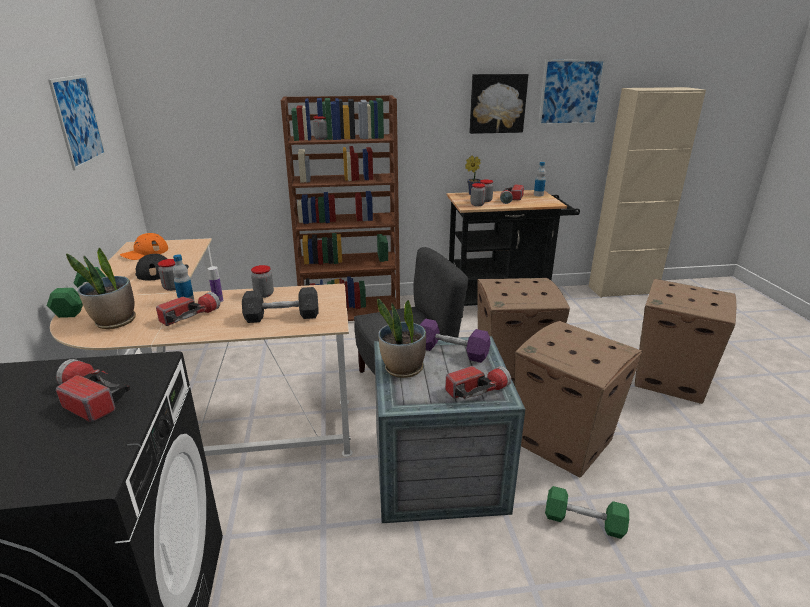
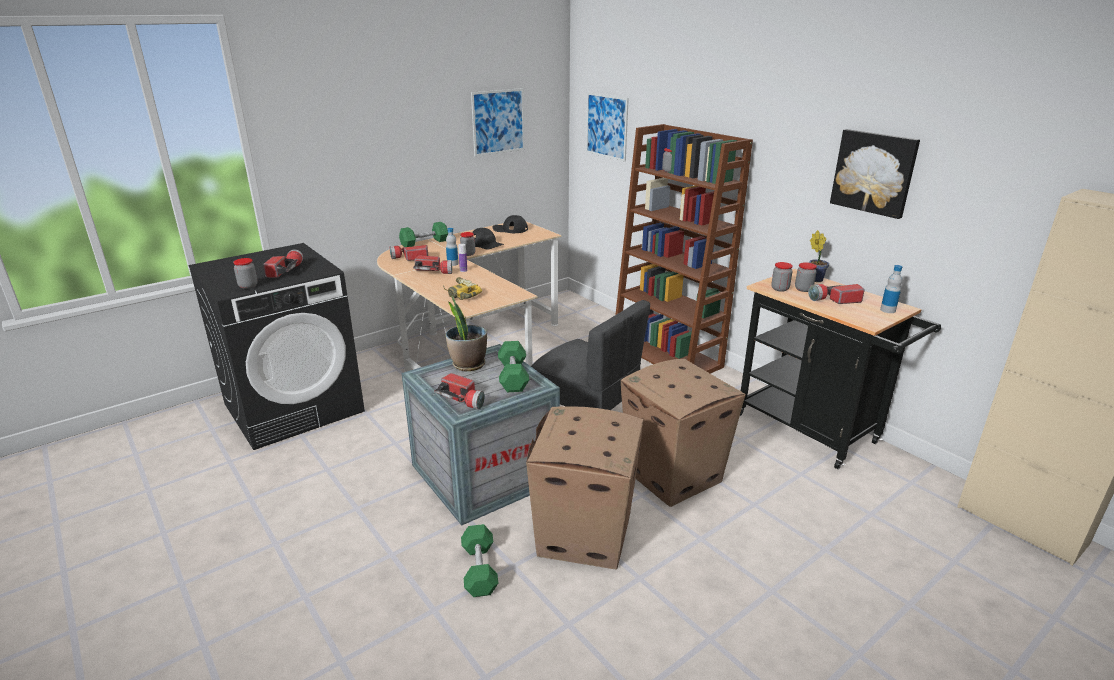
camera: 60 degrees right, 0 degrees up
(115, 322) = (409, 258): potted plant -> flashlight
(145, 252) = (510, 229): orange cap -> black cap
(264, 294) = (487, 279): jar -> jar (248, 286)
(282, 316) = (460, 294): grey dumbbell -> power drill
(452, 351) = (513, 376): purple dumbbell -> green dumbbell
(571, 92) = (989, 178): picture -> picture (606, 126)
(671, 379) = (802, 607): cardboard box -> none

